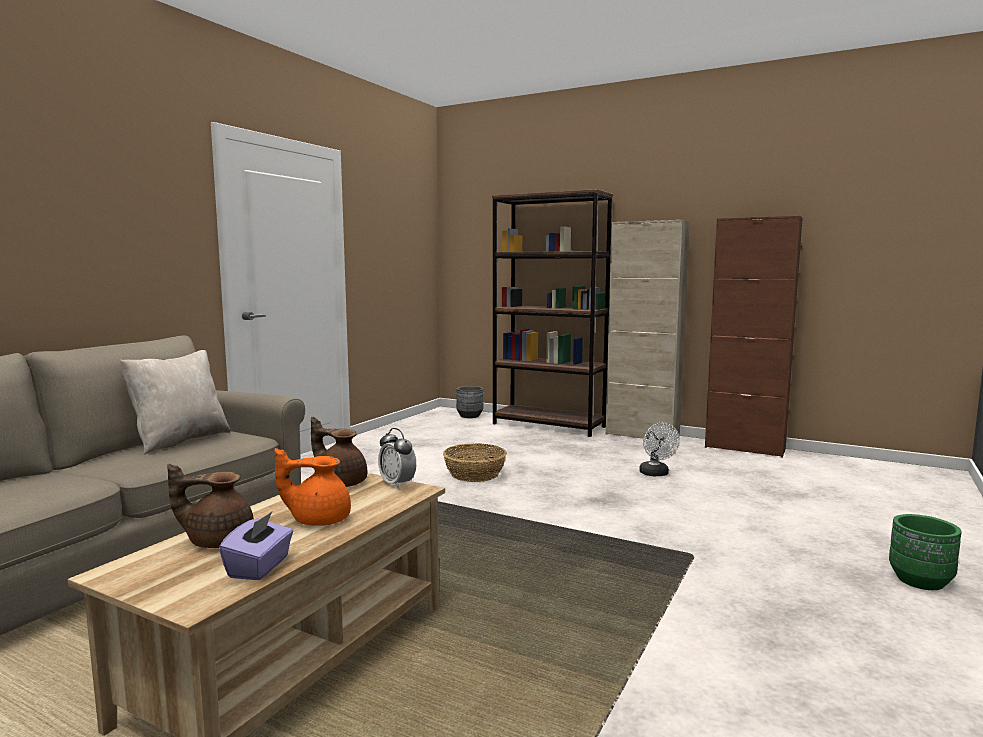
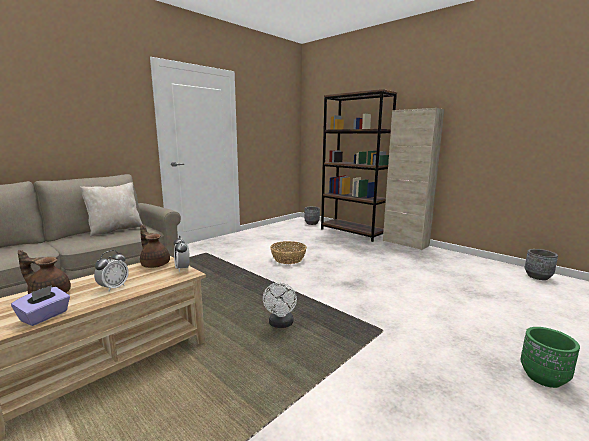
camera: 15 degrees right, 5 degrees up
(318, 520) = (113, 288): orange teapot -> alarm clock
(656, 474) = (397, 270): white fan -> white fan (280, 324)
(744, 448) = (468, 258): brown cabinet -> none
(847, 464) = (538, 276): none -> grey planter

